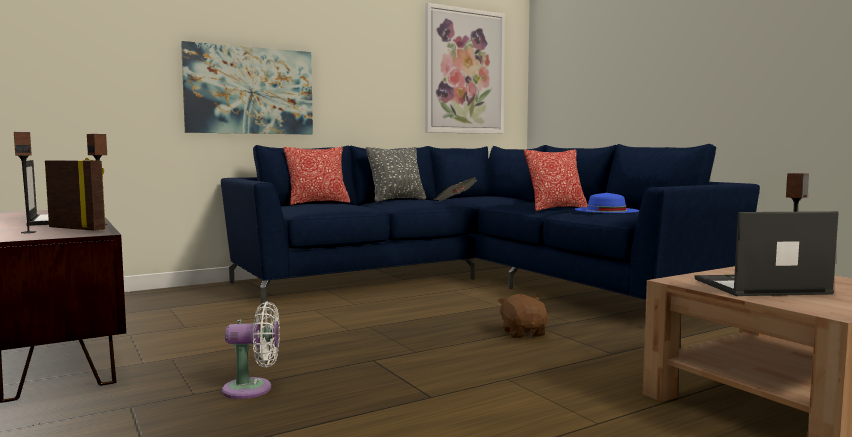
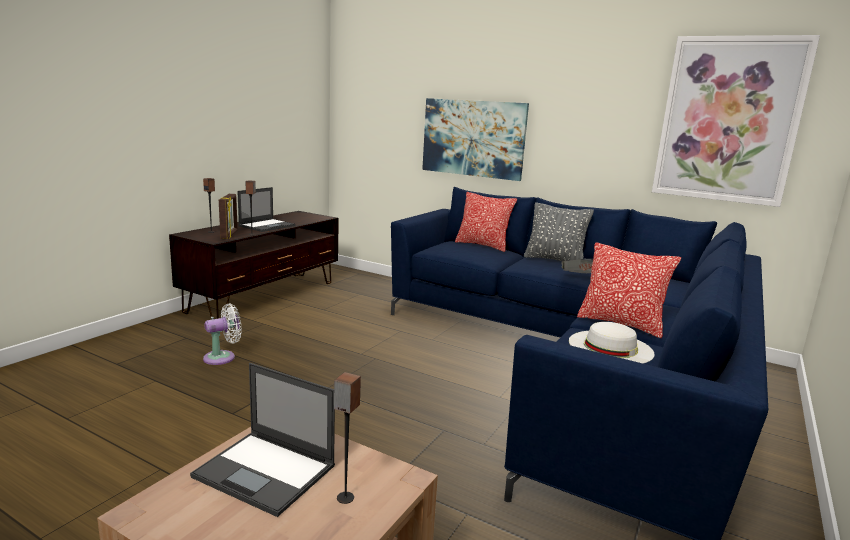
camera: 60 degrees right, 10 degrees up
(253, 389) = (223, 357): white fan -> white fan turned 90 degrees counterclockwise
(523, 333) = (418, 424): brown plush toy -> none
(606, 210) = (610, 347): blue hat -> white hat
(759, 286) = (266, 472): laptop -> laptop turned 150 degrees clockwise

